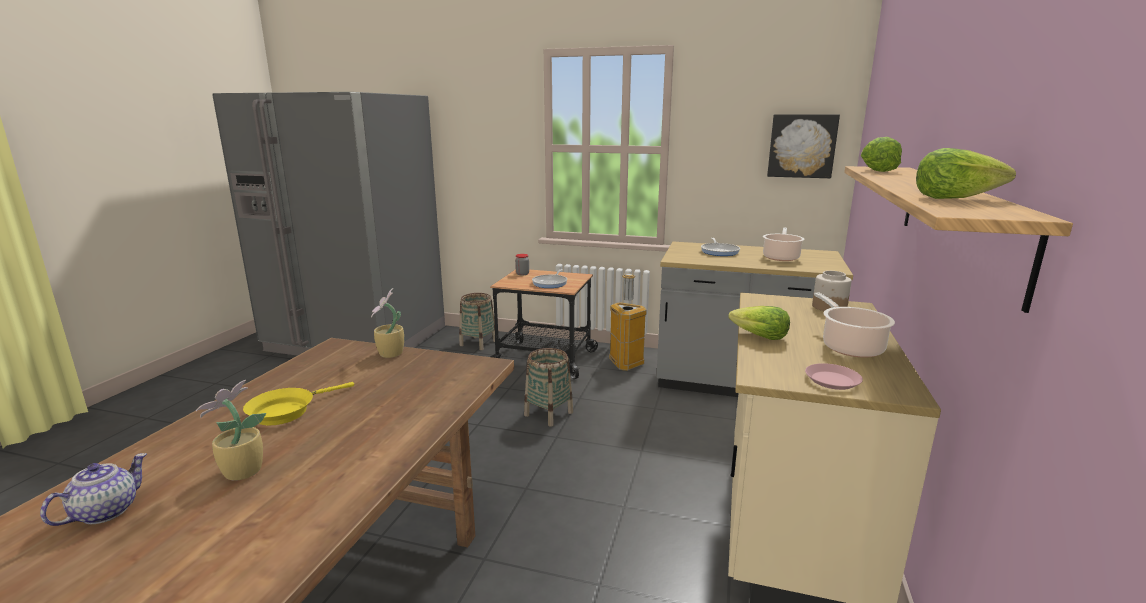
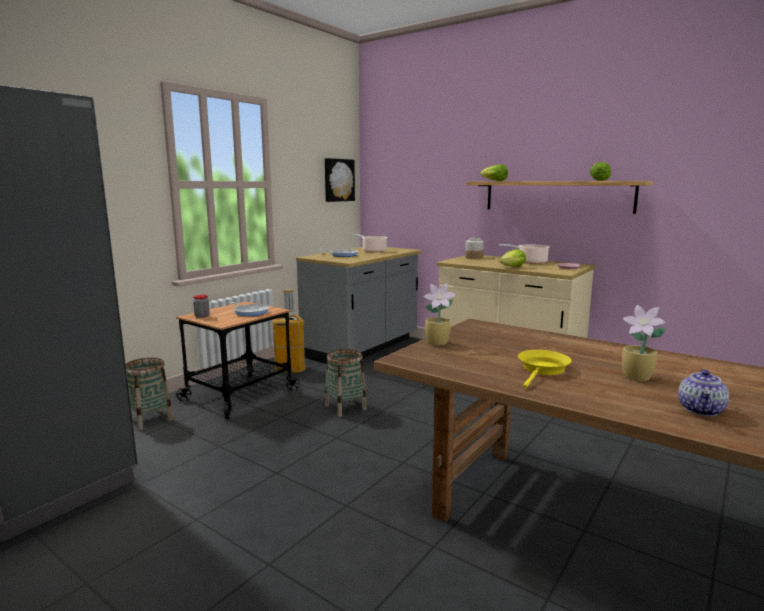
camera: 70 degrees left, 5 degrees down
(106, 511) = (701, 410): teapot -> teapot turned 105 degrees counterclockwise
(287, 411) = (542, 370): yellow frying pan -> yellow frying pan turned 120 degrees counterclockwise

